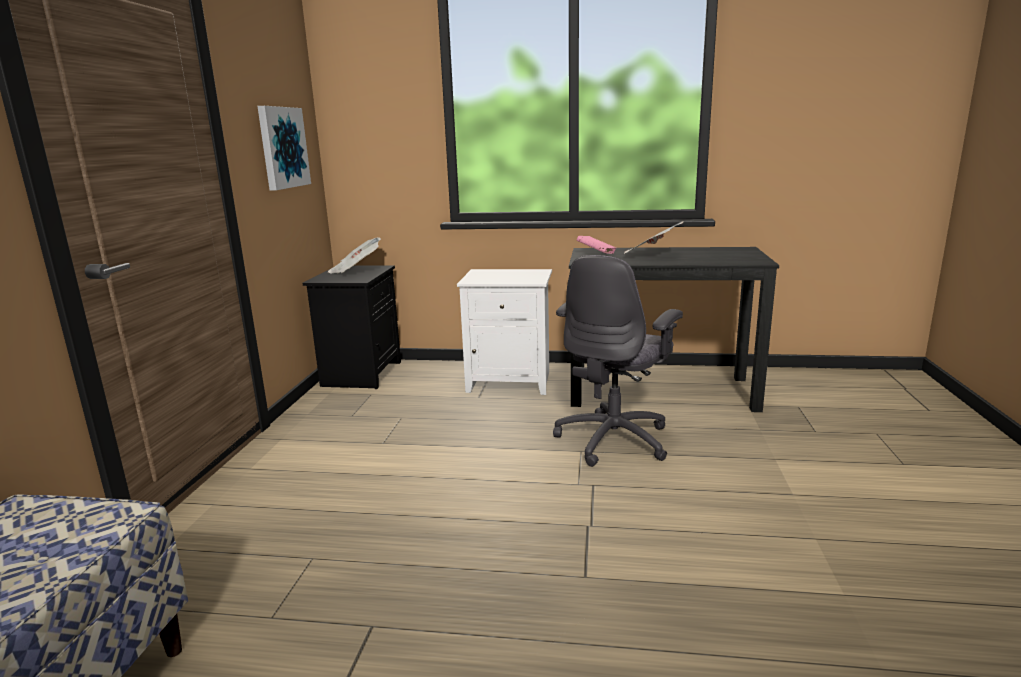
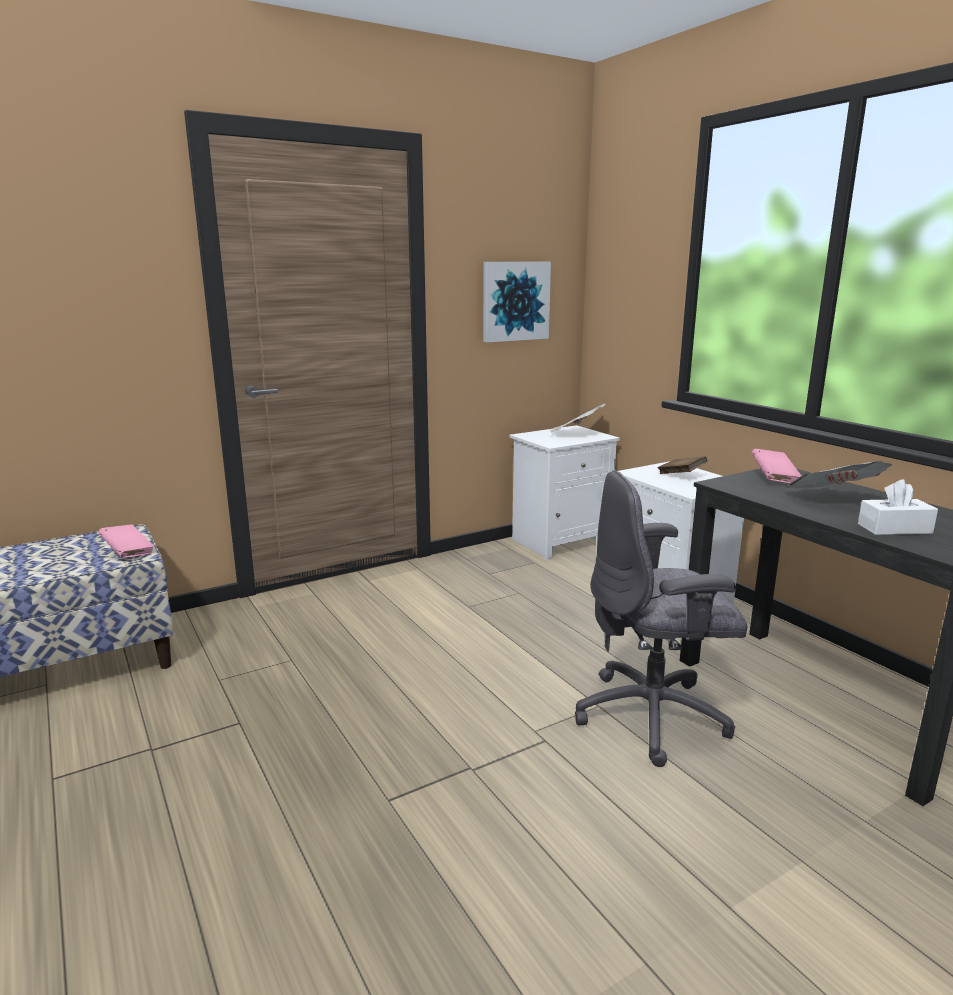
camera: 50 degrees right, 0 degrees up
(94, 519) = (128, 553): none -> pink book
(361, 373) = (560, 541): black nightstand -> white nightstand
(503, 275) = (681, 476): none -> brown book
(707, 259) = (894, 528): none -> white tissue box

